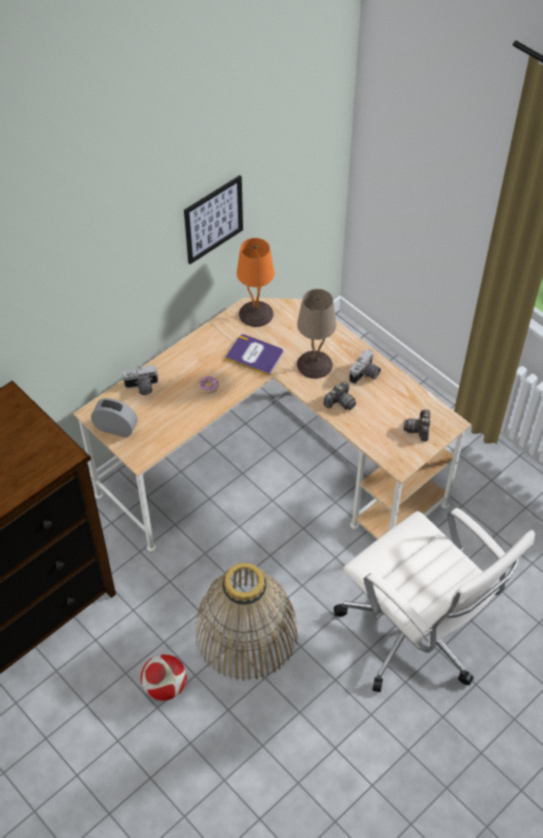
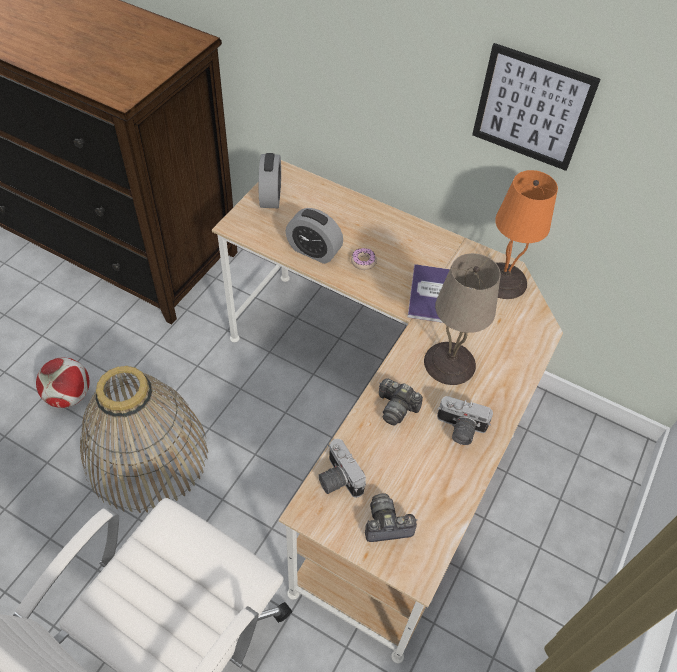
camera: 70 degrees right, 0 degrees up
(142, 387) = (337, 203): camera -> camera (337, 478)
(187, 414) = (314, 251): none -> alarm clock

